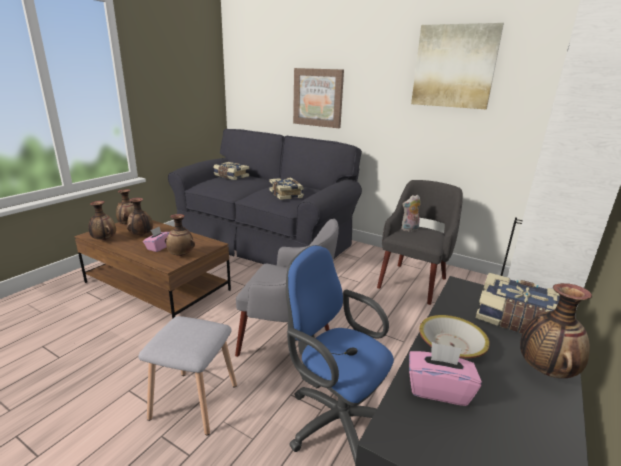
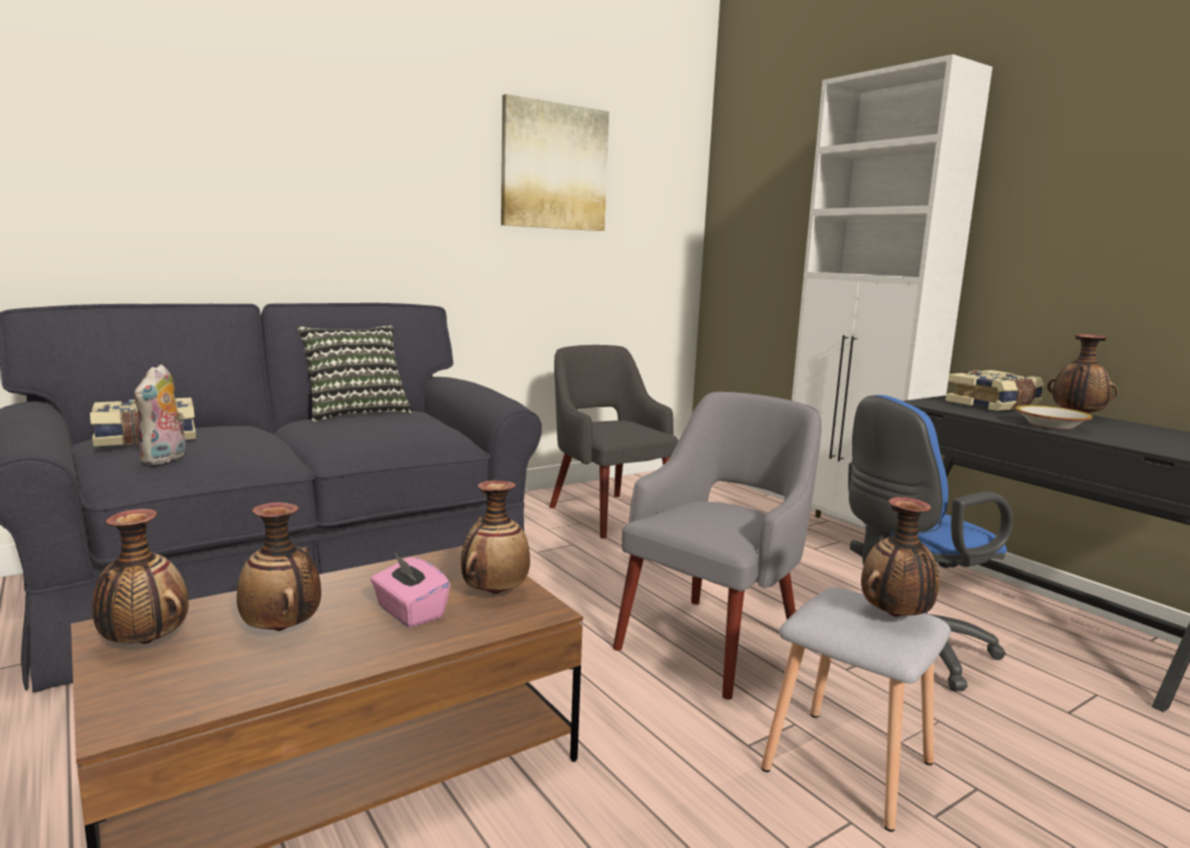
camera: 65 degrees left, 10 degrees down
(104, 240) = (226, 692): vase -> vase (895, 616)
(287, 194) = (397, 426): book -> none
(303, 186) = (356, 413): none -> pillow
(318, 97) = (303, 214): picture -> none
(409, 229) = (597, 426): plush toy -> plush toy (165, 459)
(438, 389) = (1127, 439): pink tissue box -> none

